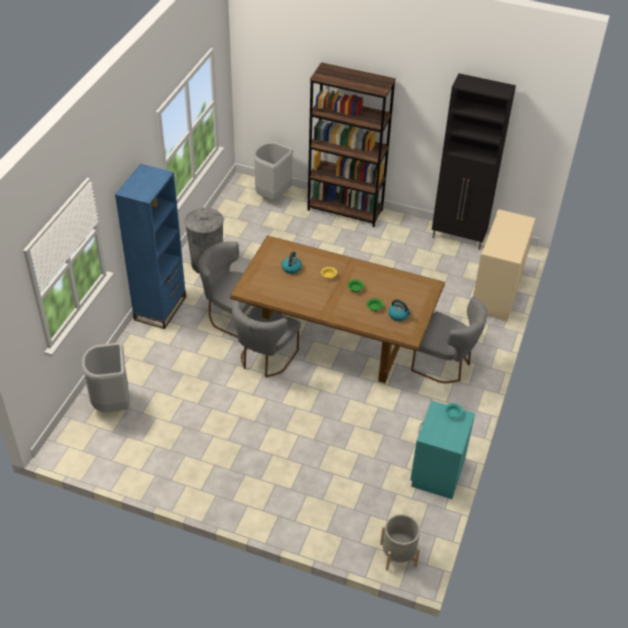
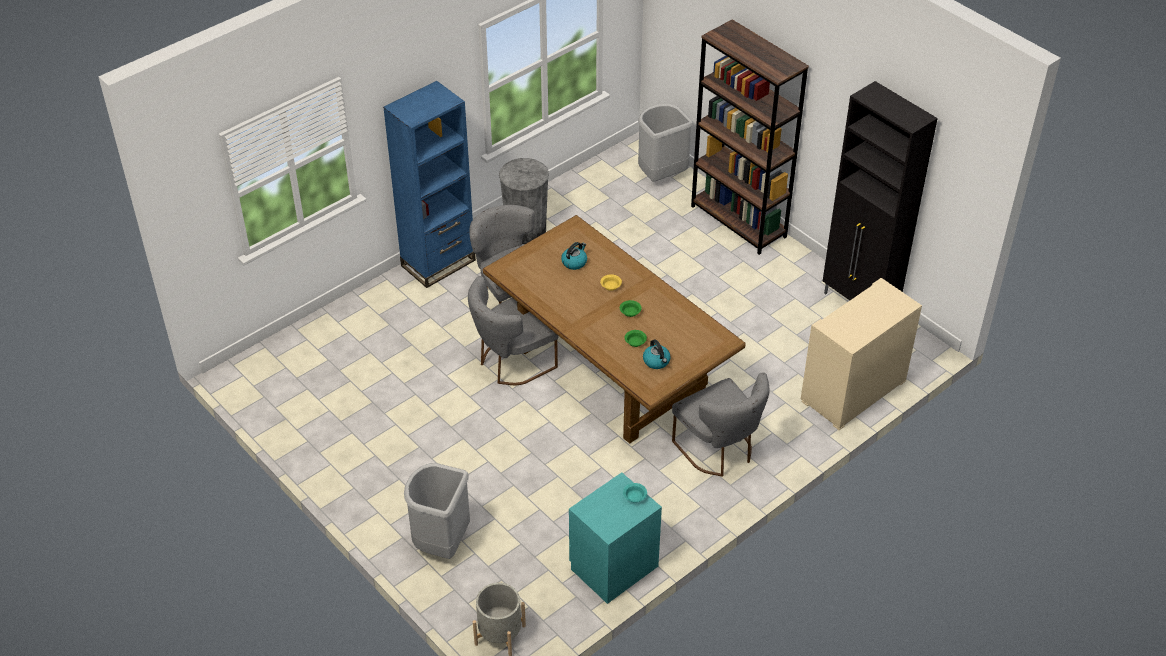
camera: 30 degrees right, 0 degrees up
(112, 404) = (316, 349): grey trash can -> grey trash can (441, 543)

